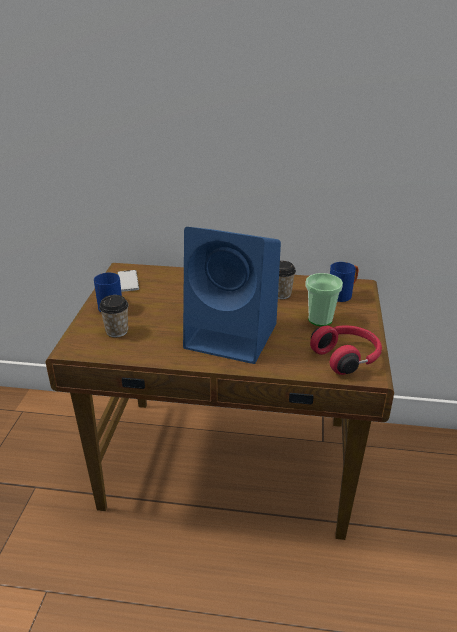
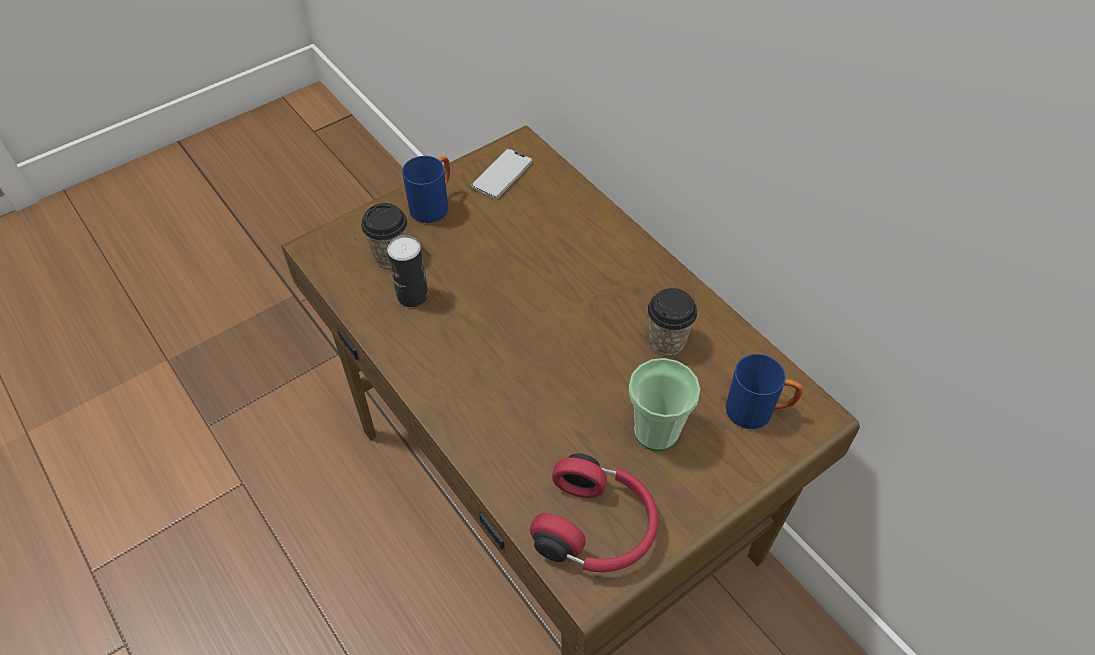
camera: 45 degrees right, 20 degrees up
(151, 338) = (412, 295): none -> can
(234, 336) = (506, 369): blue speaker -> none

